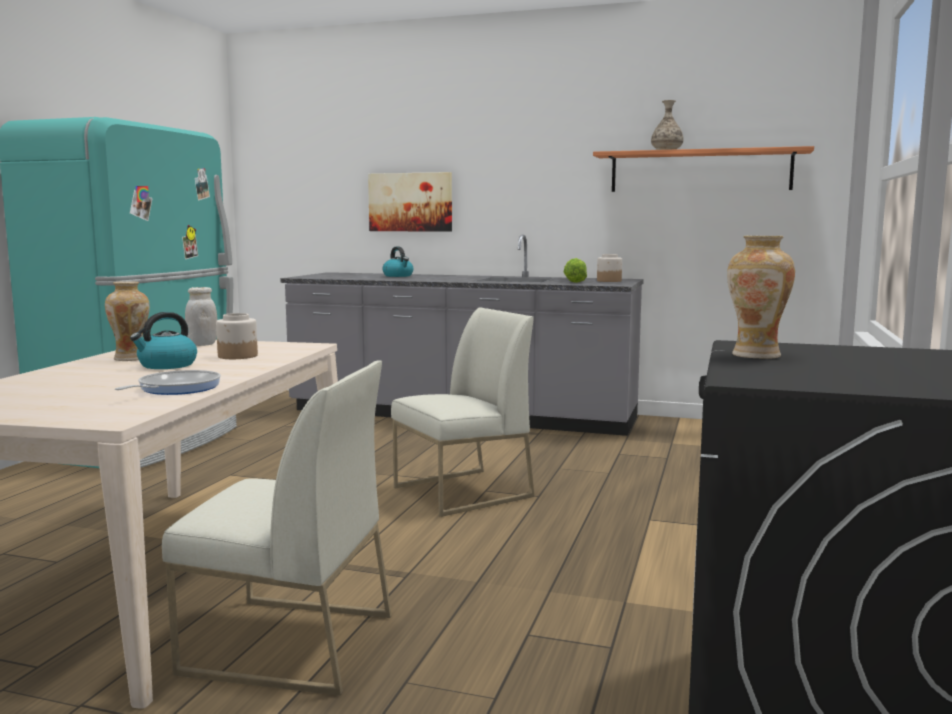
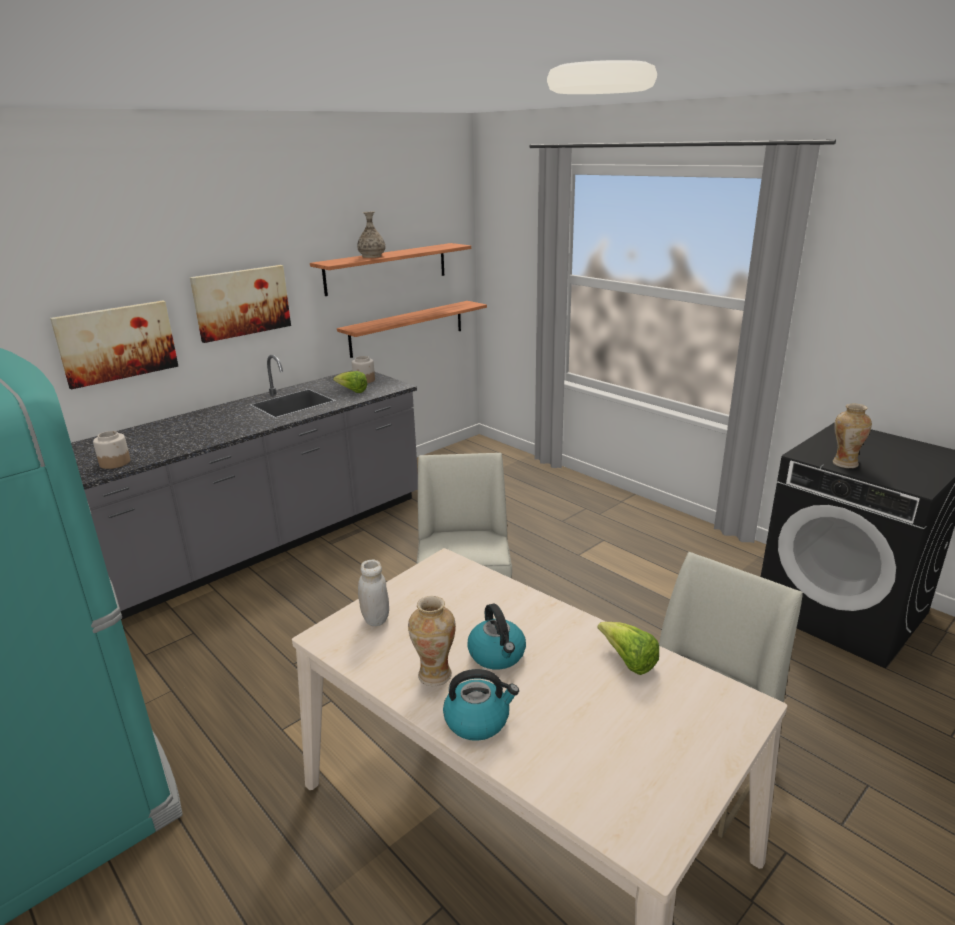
camera: 60 degrees left, 15 degrees up
(175, 389) = (628, 661): frying pan -> lettuce
(238, 356) = (474, 608): jar -> jar (115, 462)
(398, 276) = (157, 434): kettle -> kettle (478, 720)
(520, 184) = (241, 302): none -> picture
(722, 248) = (407, 328): none -> shelf

